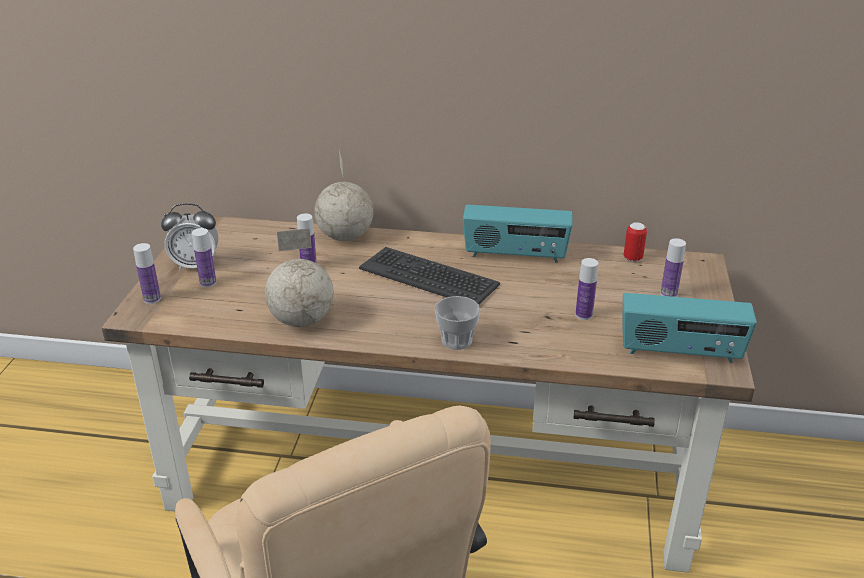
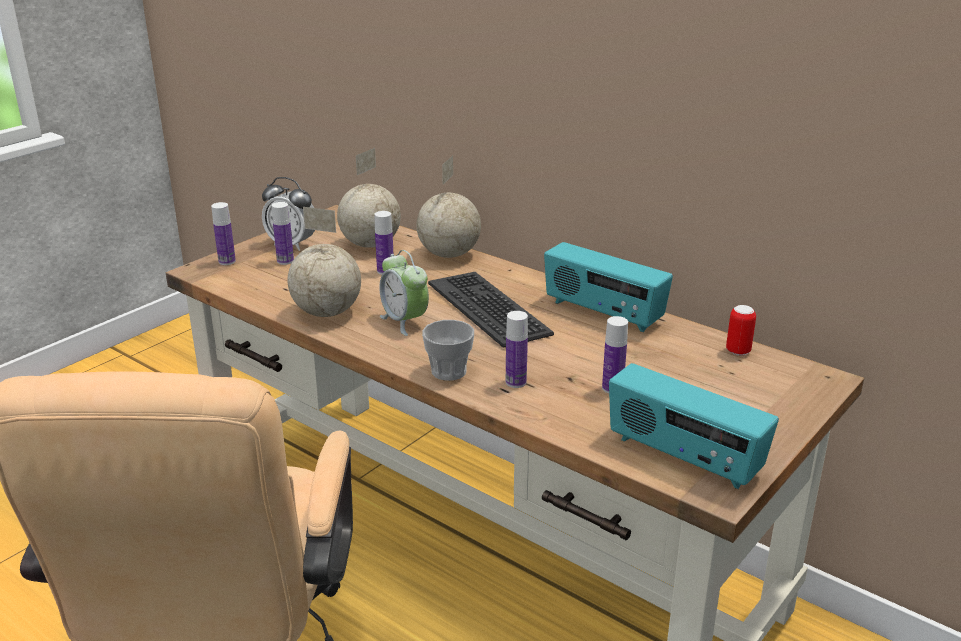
camera: 30 degrees right, 5 degrees down
(267, 246) = (369, 245): none -> globe
(375, 308) = (404, 321): none -> alarm clock
(668, 294) = (740, 397): bottle -> bottle (516, 382)

